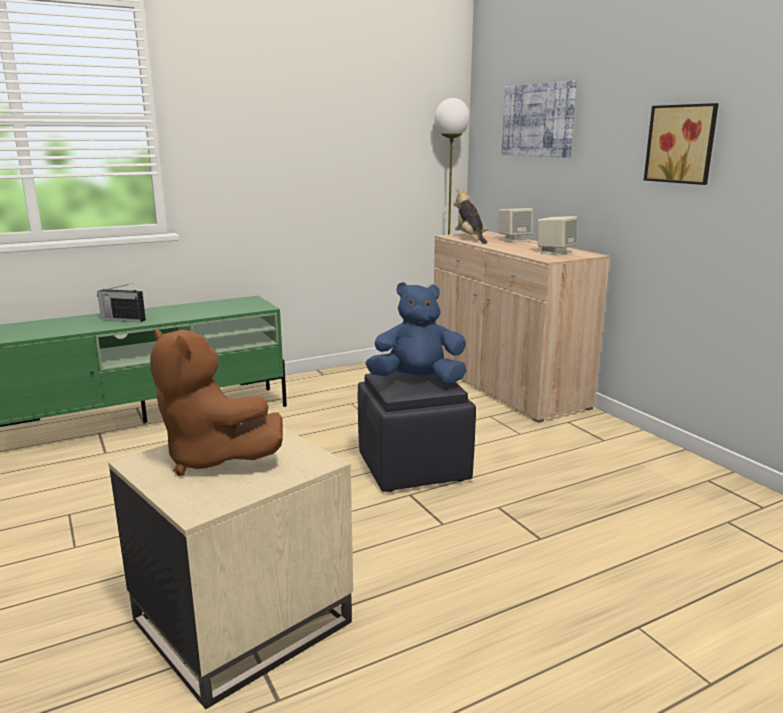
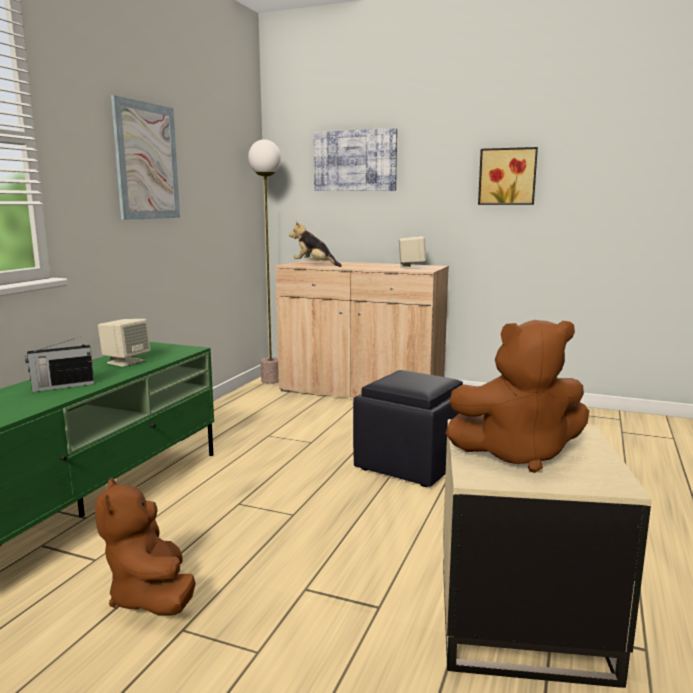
camera: 40 degrees left, 5 degrees down
(89, 487) = (151, 596): none -> brown plush toy
(286, 131) = (146, 161): none -> picture
(417, 380) = (420, 380): blue plush toy -> none
(514, 240) = (349, 263): beige speaker -> beige speaker (126, 362)

